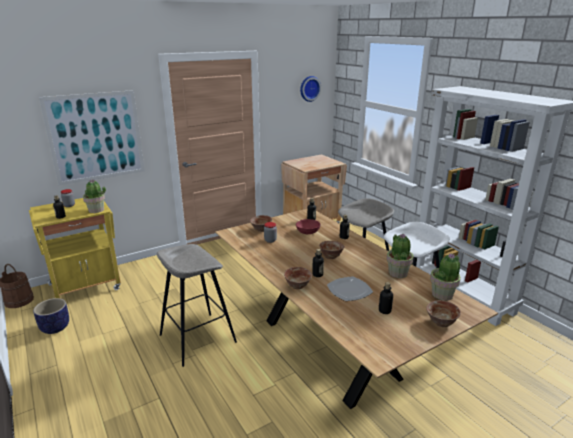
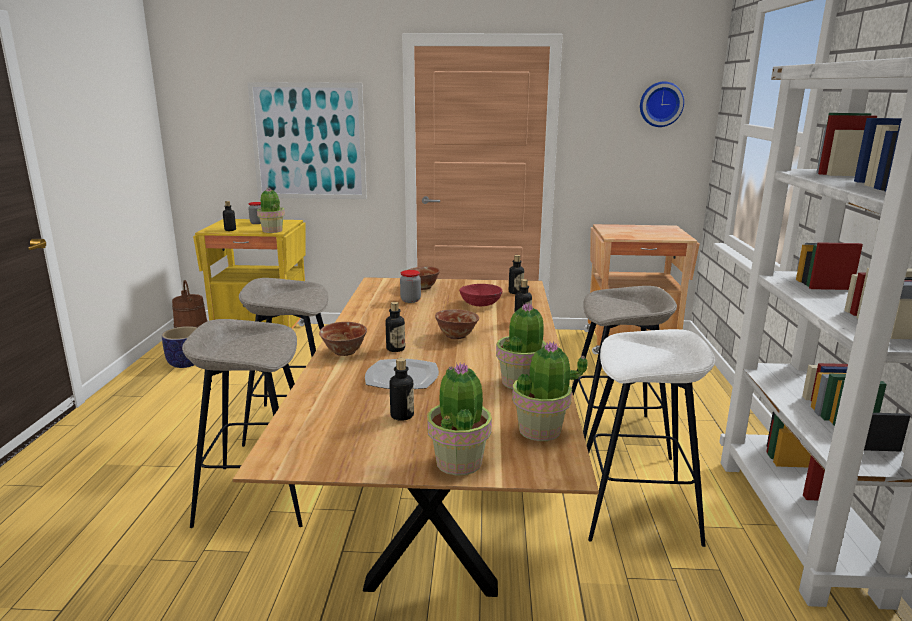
camera: 35 degrees right, 5 degrees down
(234, 389) = (259, 494): none -> grey stool
(441, 323) = (459, 462): bowl -> potted plant

